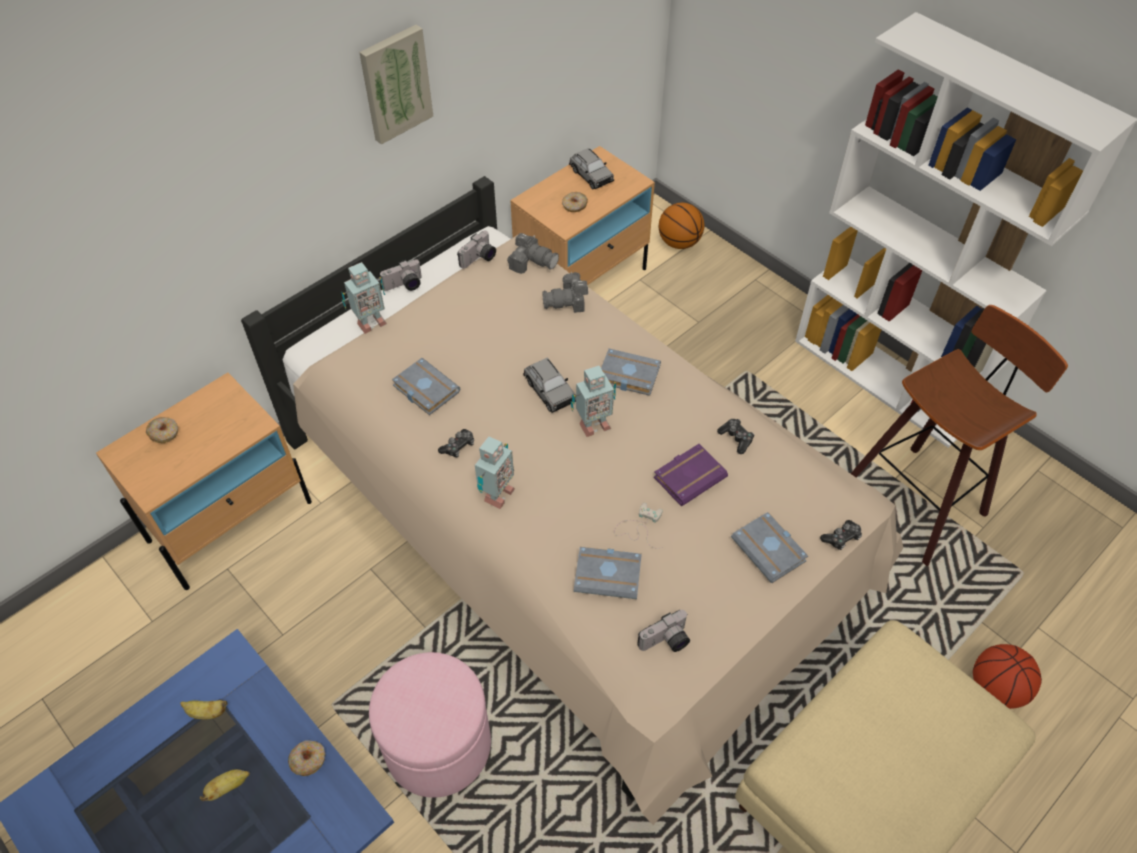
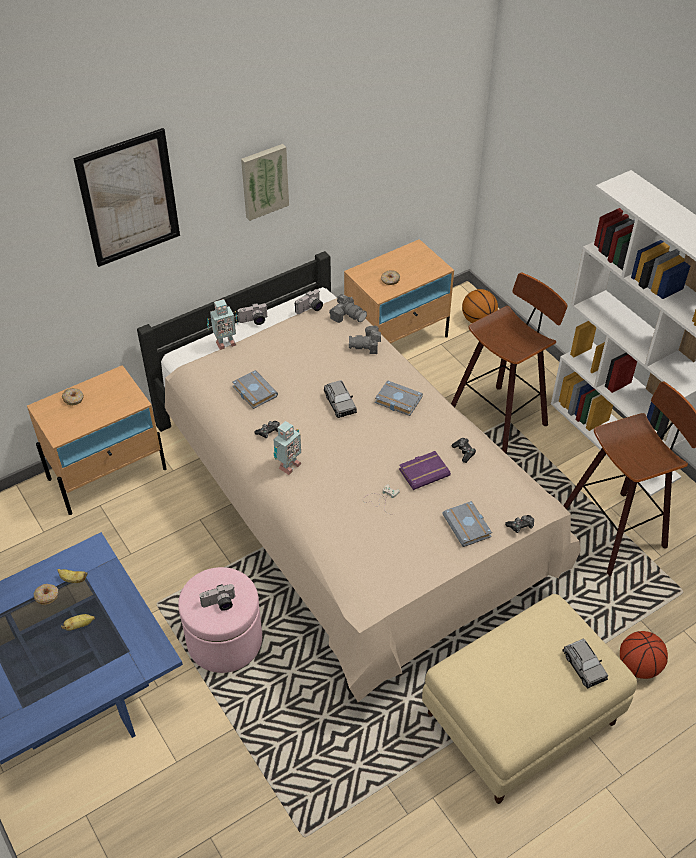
camera: 10 degrees right, 5 degrees down
(199, 128) = (129, 198): none -> picture
(308, 760) = (133, 617): donut -> donut (47, 596)
(591, 175) = (407, 260): grey toy car -> grey toy car (584, 666)
(593, 425) = (365, 430): toy robot -> none
(609, 574) = (353, 526): grey book -> none
(666, 642) = (381, 572): camera -> camera (219, 604)
(737, 369) = (500, 418): none -> stool

